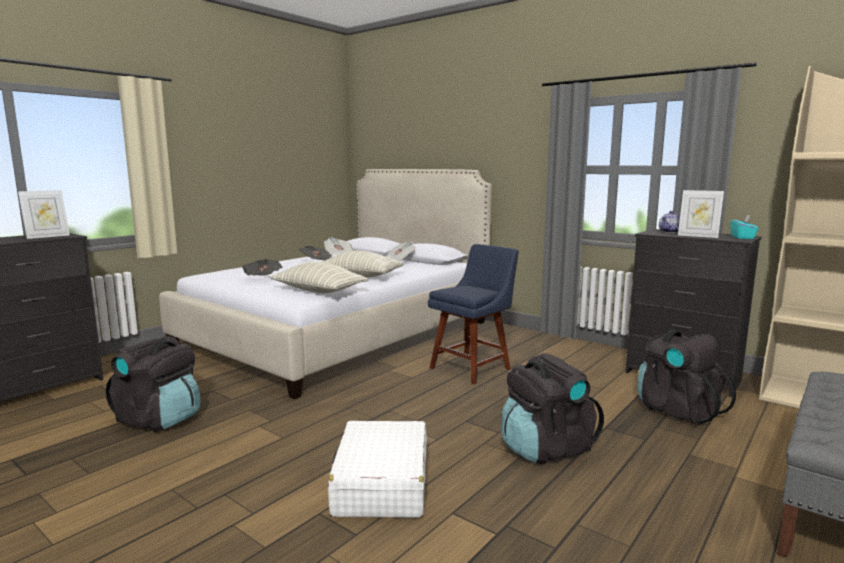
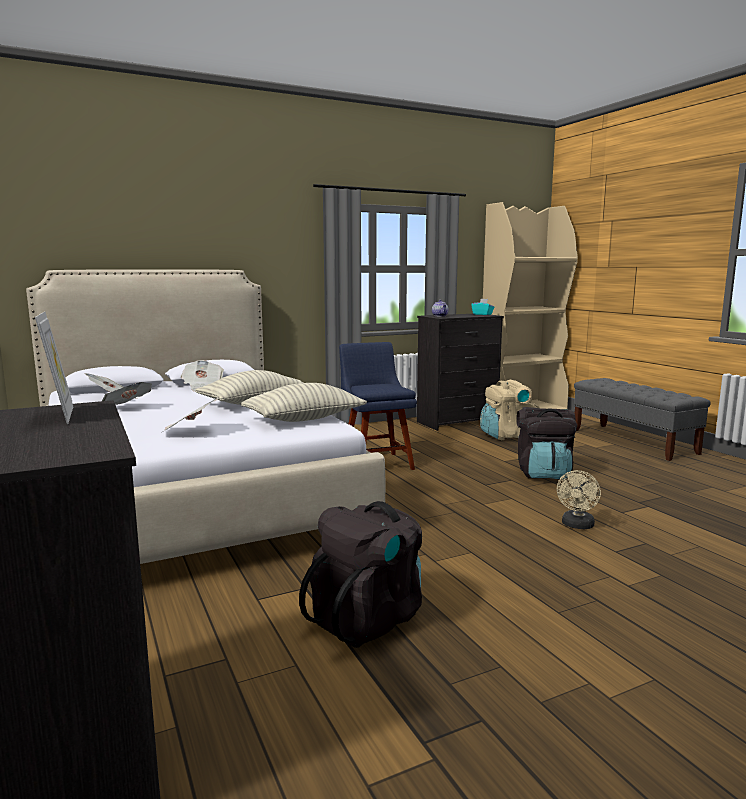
camera: 65 degrees left, 0 degrees up
(381, 484) = (577, 526): white suitcase -> beige fan
(677, 410) = (508, 435): black backpack -> beige backpack
(698, 236) = (467, 316): picture frame -> none

